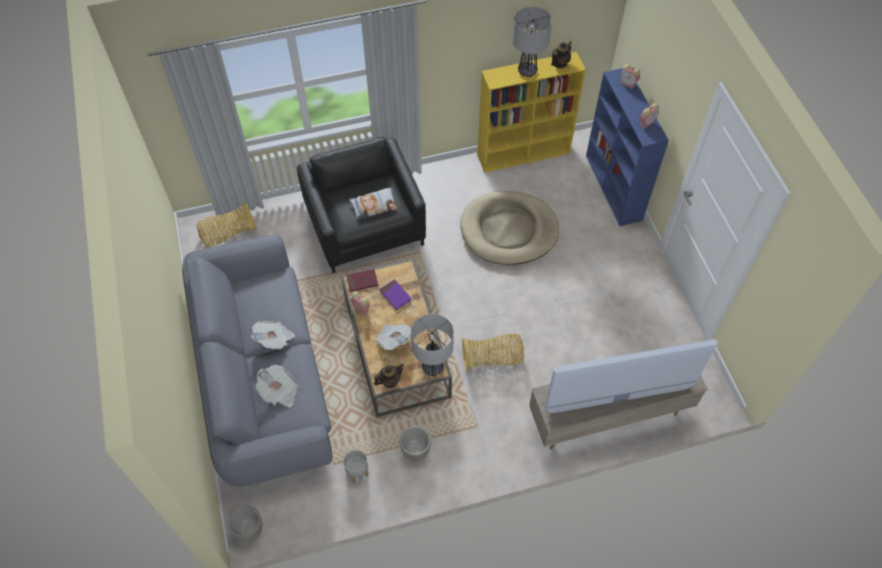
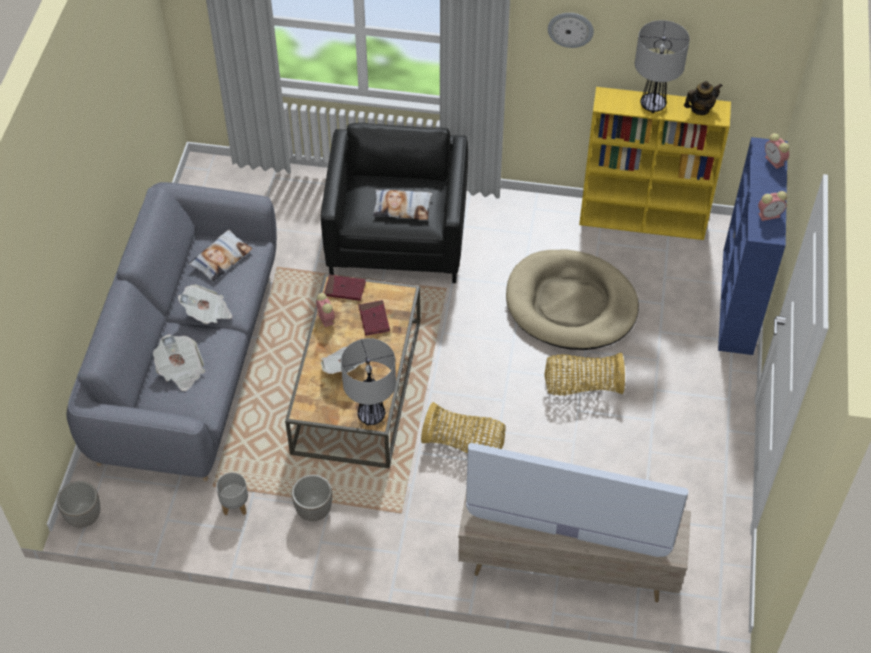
camera: 25 degrees right, 5 degrees down
(228, 234) = (235, 189): basket -> basket (581, 386)
(261, 293) = (221, 258): none -> pillow
(389, 381) = (313, 410): teapot -> none
(395, 295) = (374, 319): purple book -> red book
(459, 34) = (570, 29): none -> wall clock

